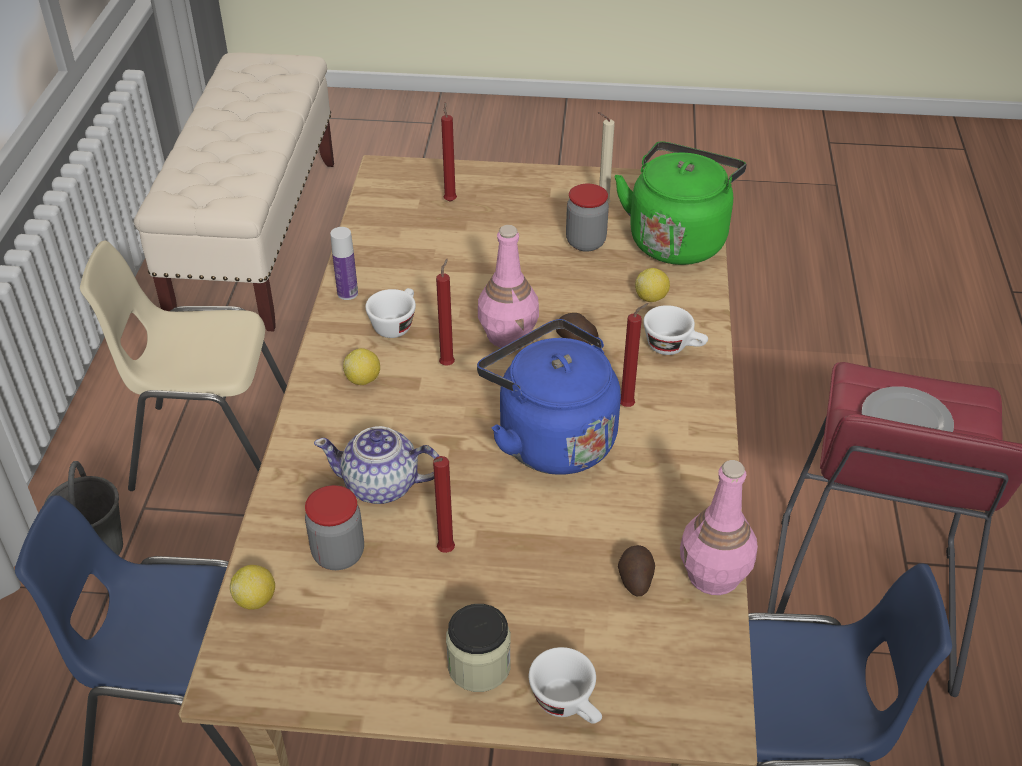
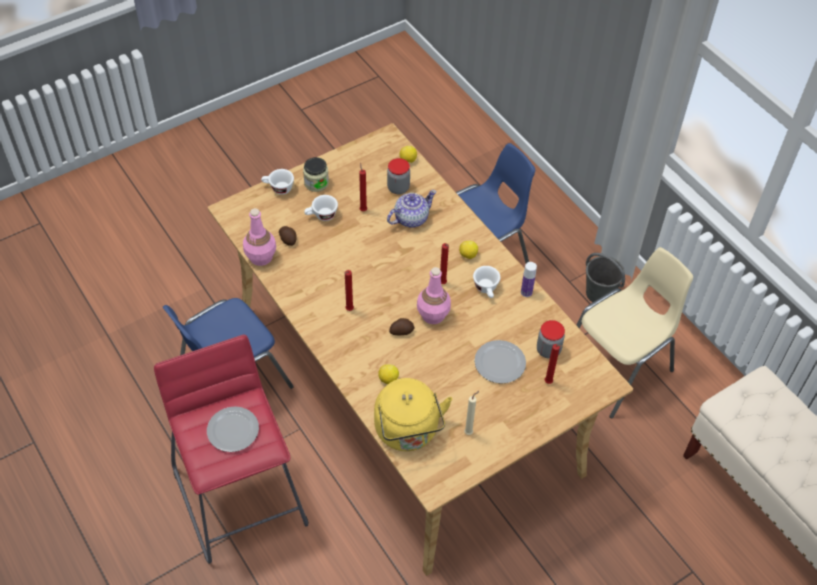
camera: 140 degrees right, 10 degrees up
(483, 244) = (499, 362): none -> plate
(550, 438) = (367, 275): blue kettle -> none
(585, 242) = (452, 397): jar -> jar (548, 350)
(673, 347) = (354, 355): white cup -> white cup (321, 216)
(678, 239) = (408, 432): green kettle -> yellow kettle

